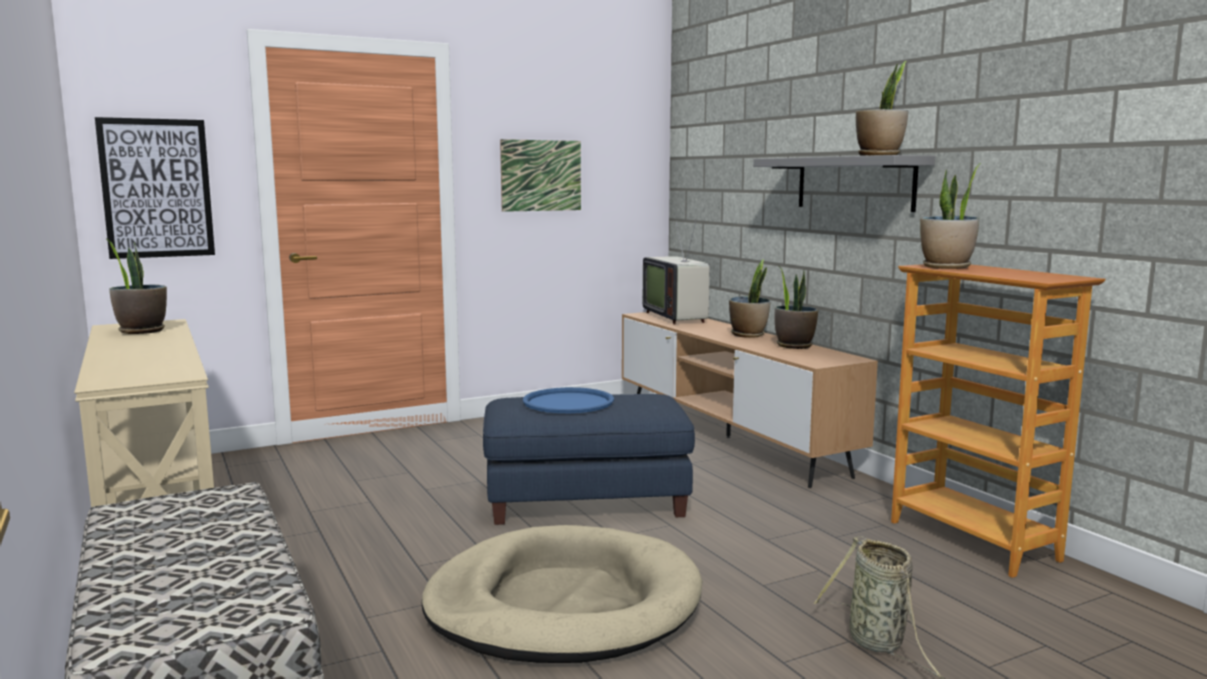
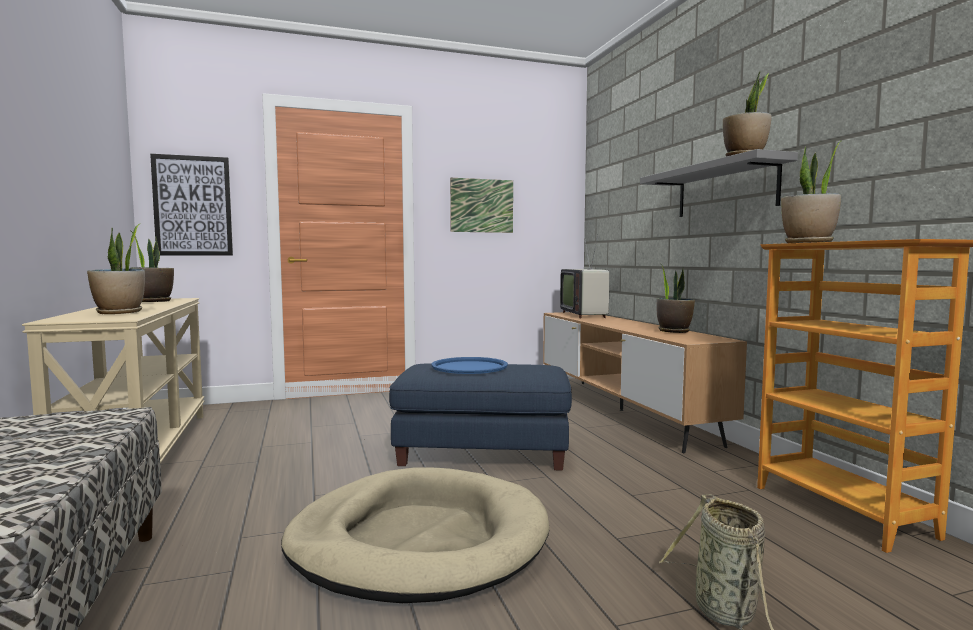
camera: 10 degrees right, 5 degrees down
(748, 335) = (637, 324): potted plant -> potted plant (120, 312)

